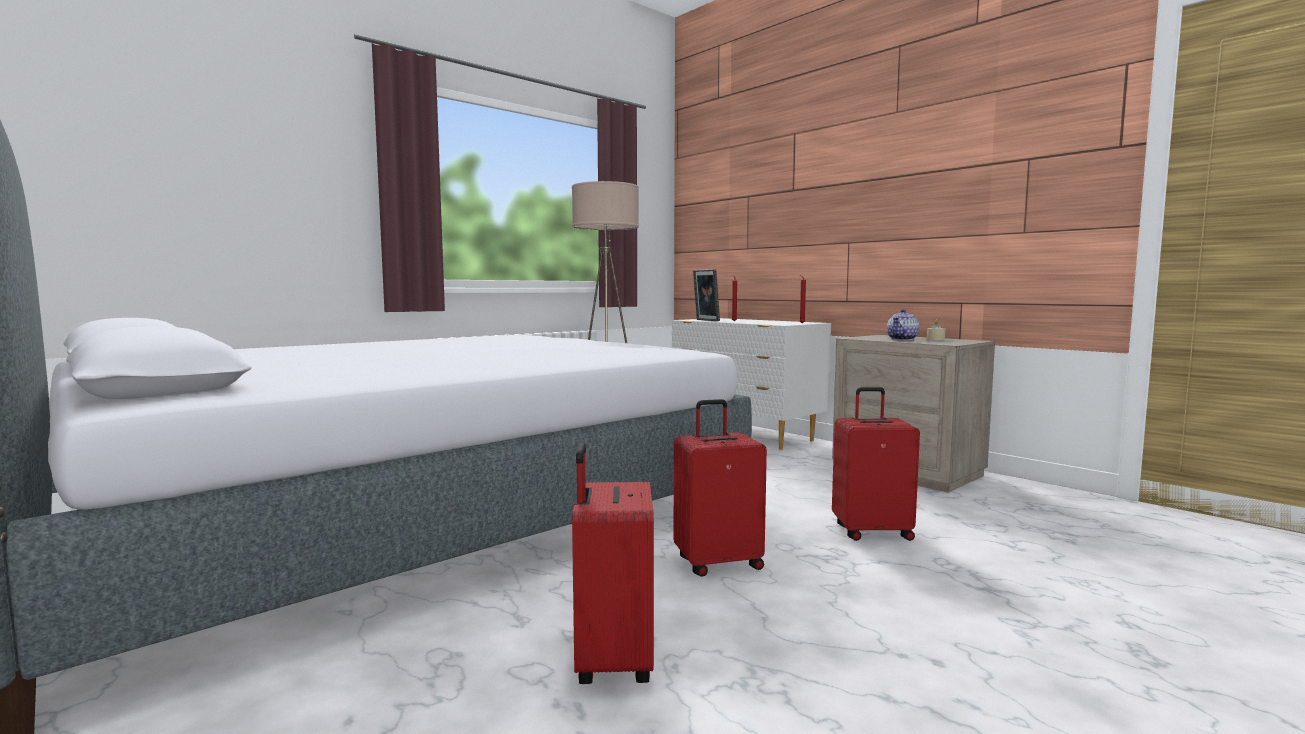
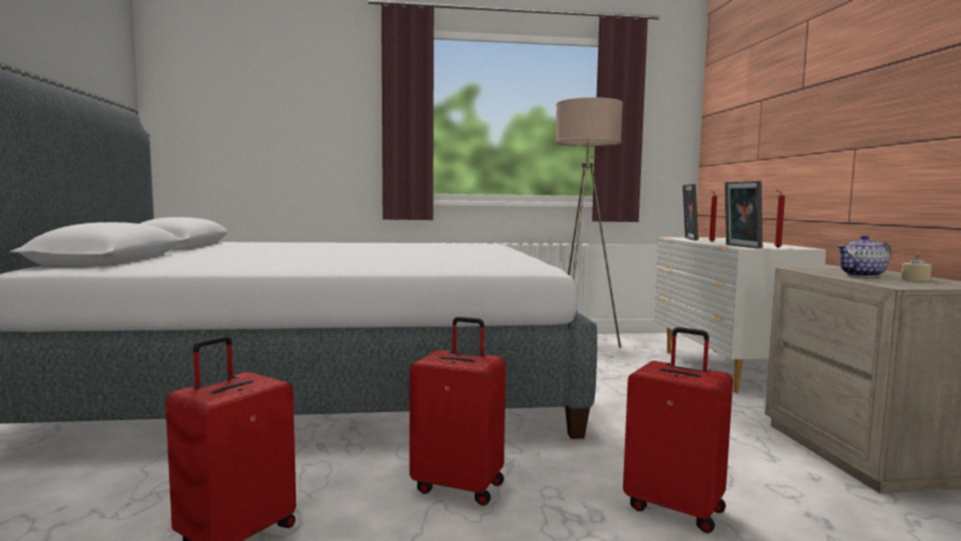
camera: 35 degrees right, 0 degrees up
(776, 324) = (740, 246): none -> picture frame

